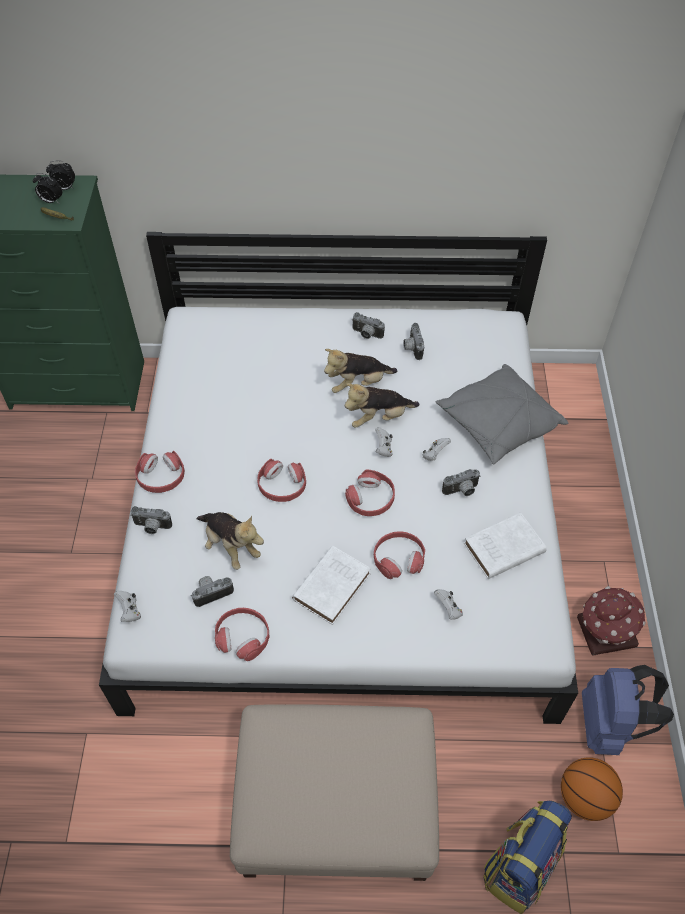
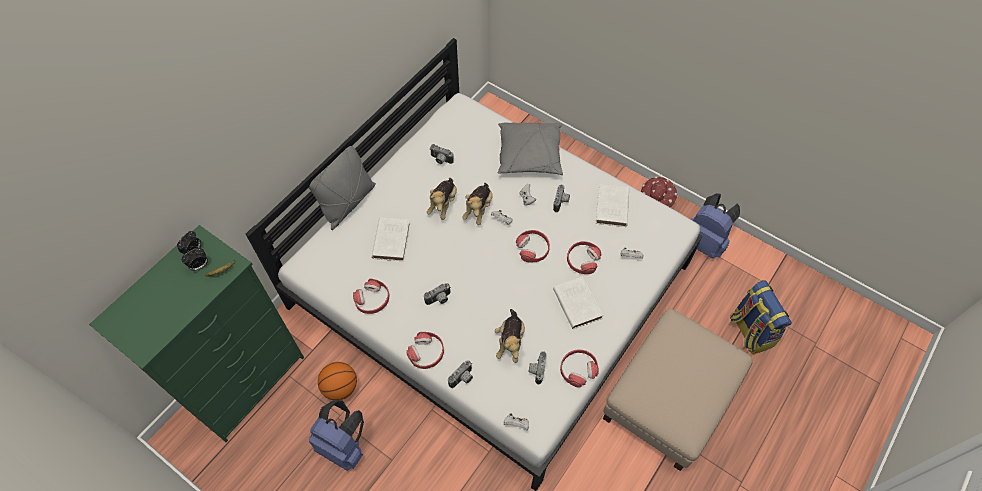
camera: 55 degrees left, 5 degrees up
(61, 502) = (344, 446): none -> blue backpack
(230, 546) = (510, 341): plush toy -> plush toy turned 105 degrees clockwise
(275, 368) = (391, 239): none -> white book
(282, 485) = (487, 288): red headphones -> red headphones (372, 299)
(289, 308) = (347, 203): none -> grey pillow
(366, 335) = (408, 176): camera -> camera (439, 300)
(584, 797) = (733, 279): basketball -> basketball (340, 387)

